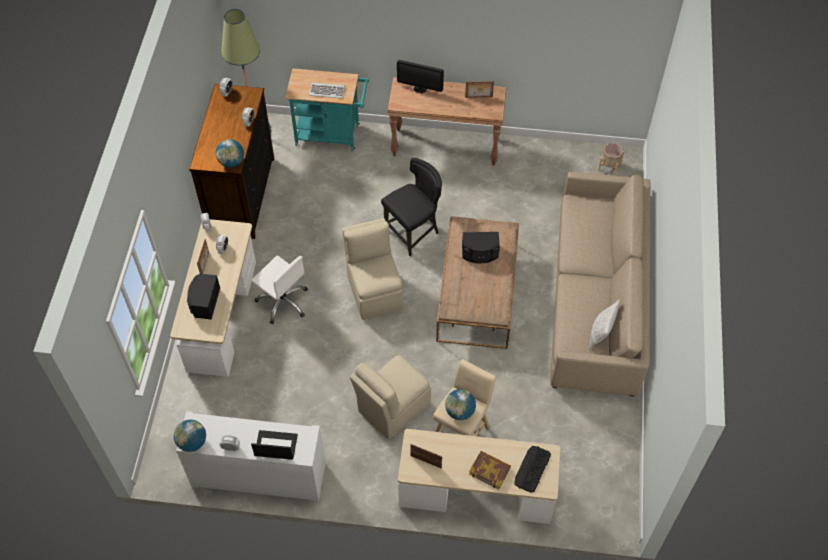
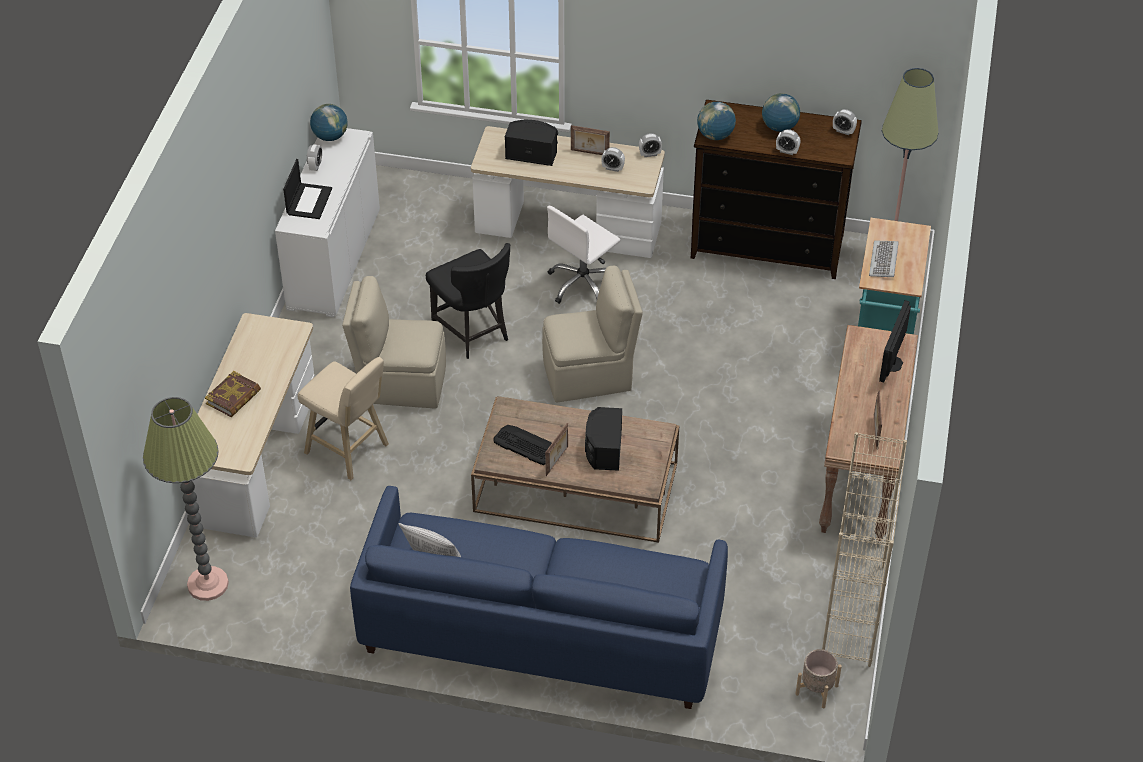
camera: 95 degrees right, 10 degrees down
(392, 408) = (400, 383): beige chair -> beige chair turned 45 degrees counterclockwise
(413, 232) = (691, 424): black chair -> black chair (473, 333)
(426, 461) = (263, 339): picture frame -> picture frame (557, 461)
(459, 411) = (330, 383): globe -> globe (779, 127)
(532, 469) = (224, 439): keyboard -> keyboard (525, 445)
(551, 150) = (853, 612): none -> beige bookcase
(596, 301) = (541, 630): beige sofa -> blue sofa
(597, 506) = (208, 584): none -> floor lamp

